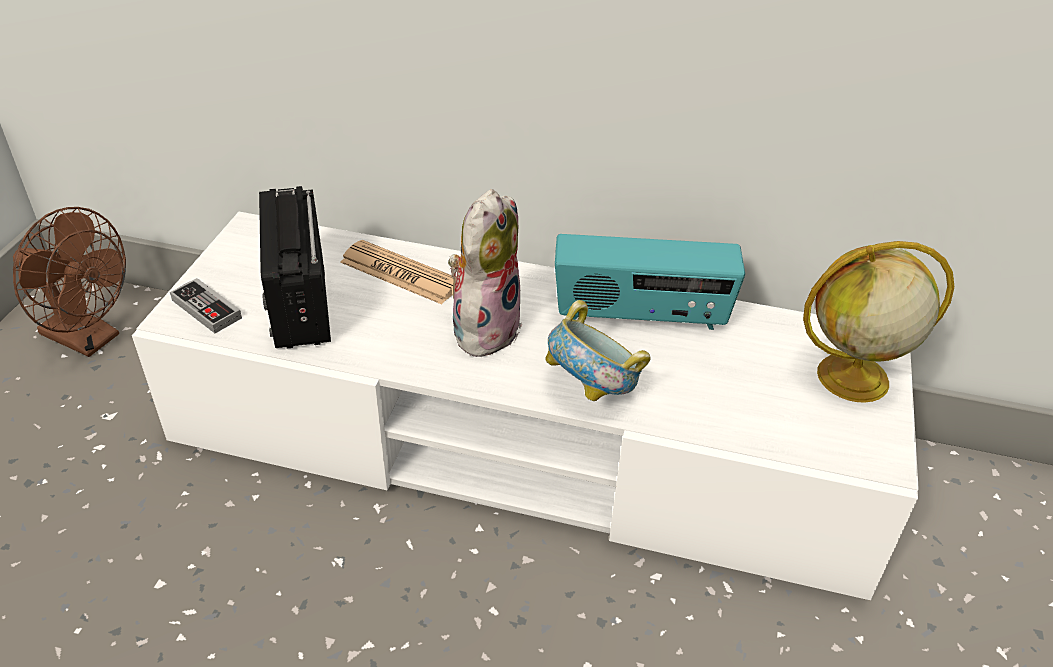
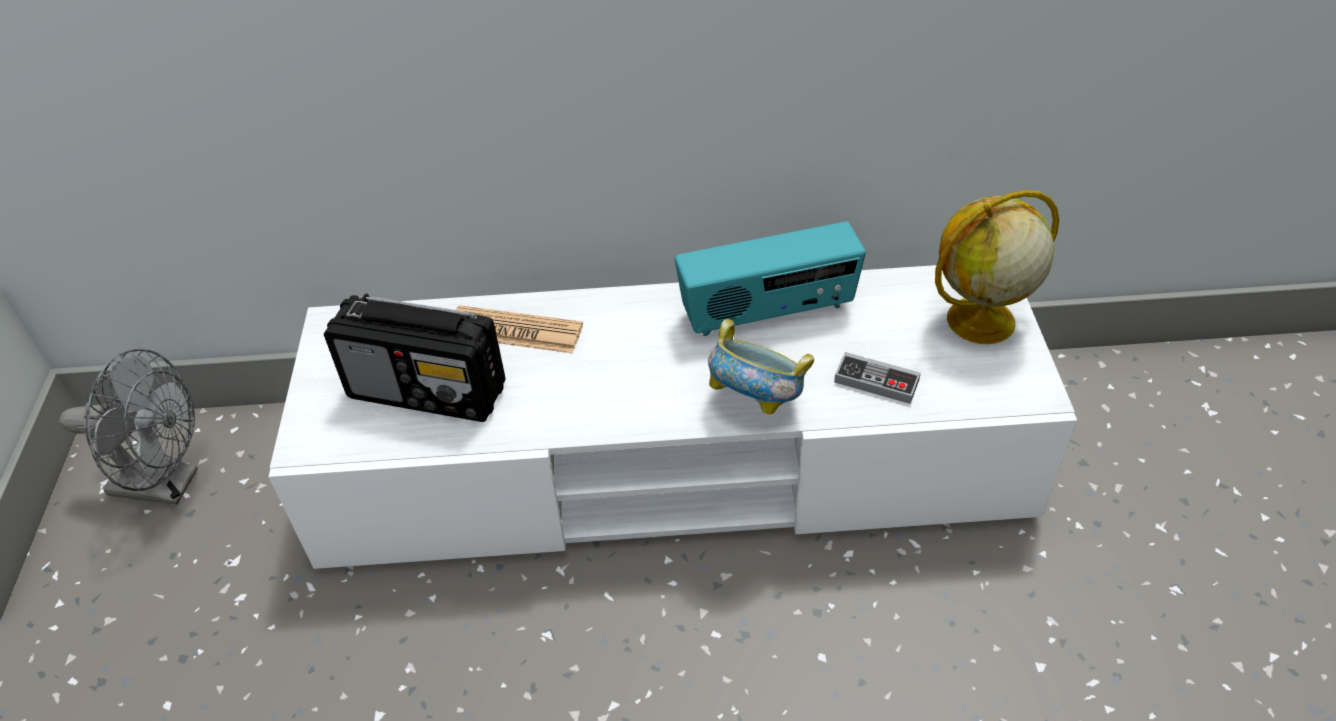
camera: 15 degrees left, 5 degrees up
(90, 339) = (167, 484): brown fan -> grey fan
(206, 309) = (333, 425): game controller -> game controller (876, 381)
(300, 303) = (428, 392): radio -> radio turned 45 degrees counterclockwise
(484, 327) = (625, 366): plush toy -> none

